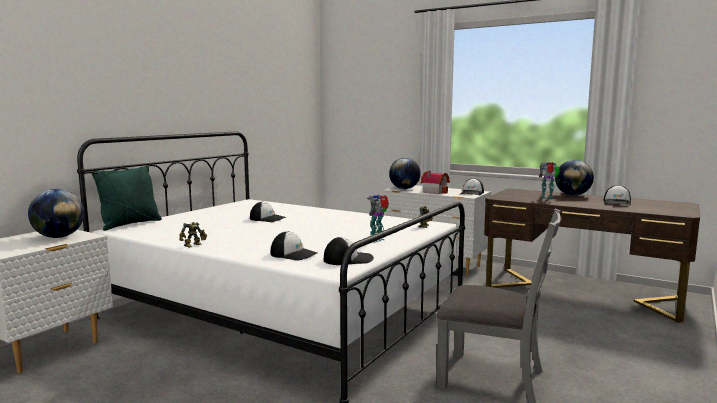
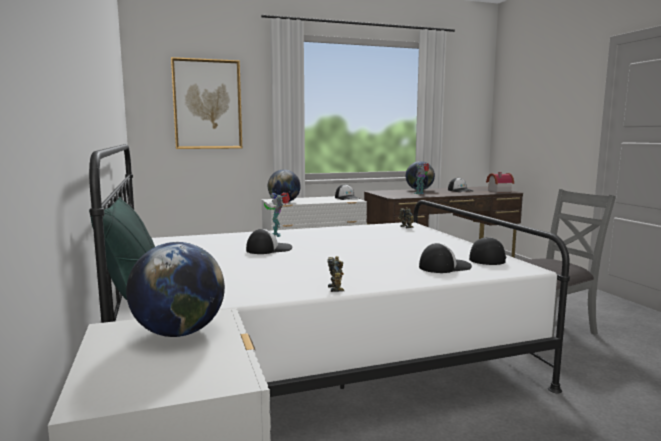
camera: 50 degrees left, 0 degrees up
(374, 96) = (207, 104): none -> picture
(377, 240) = (432, 242): toy robot -> toy robot (276, 235)
(435, 192) = (318, 201): toy house -> toy house (498, 191)

